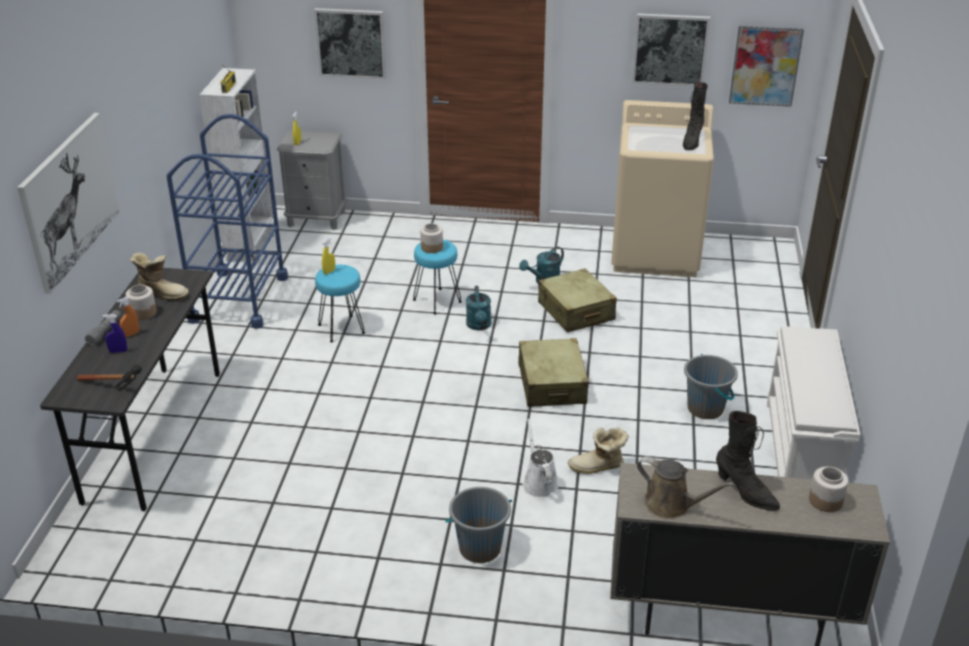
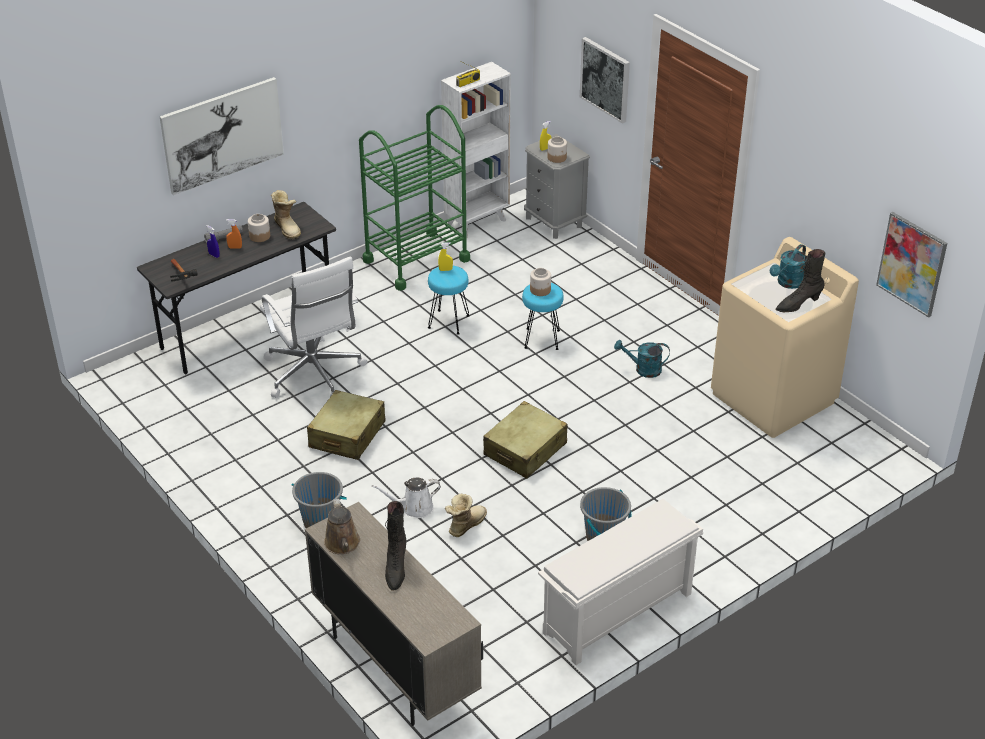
camera: 45 degrees right, 5 degrees up
(239, 299) = (416, 260): blue cart -> green cart
(282, 434) = (314, 374): none -> white office chair
(479, 326) = (542, 376): turquoise watering can -> turquoise watering can (787, 283)
(539, 483) = (414, 508): white watering can -> white watering can turned 135 degrees counterclockwise
(576, 311) = (629, 407): beige suitcase -> beige suitcase (347, 435)
(598, 467) = (465, 525): boot -> boot turned 90 degrees clockwise
(670, 49) = (835, 206): picture -> none
(826, 500) = (432, 608): jar -> jar (557, 158)

